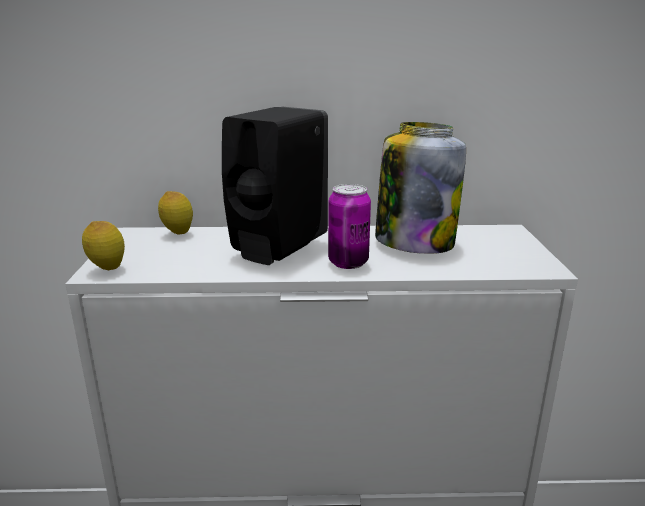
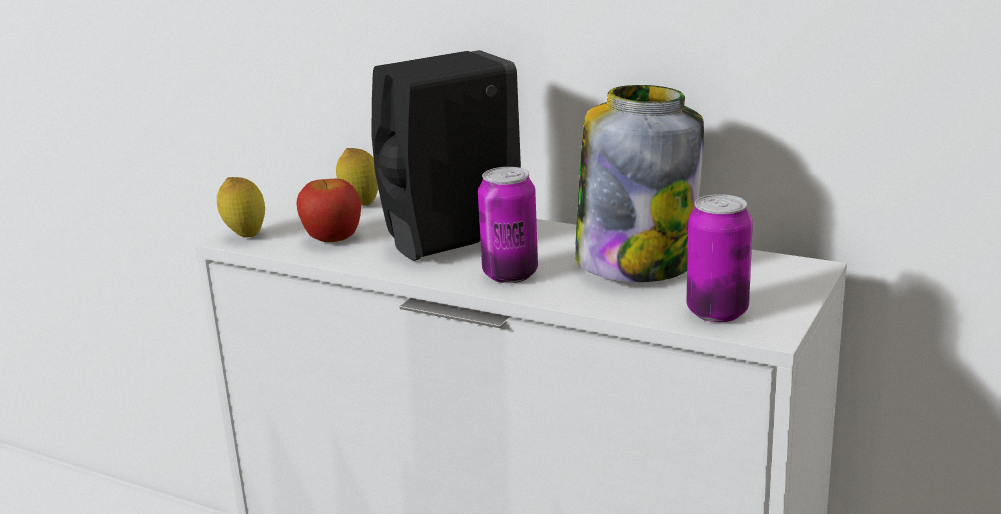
camera: 30 degrees right, 0 degrees up
(184, 259) = (332, 238): none -> apple
(504, 263) = (717, 312): none -> can

